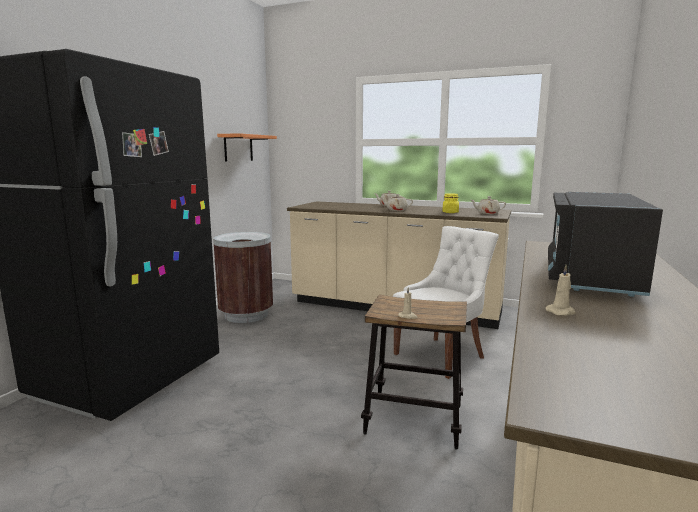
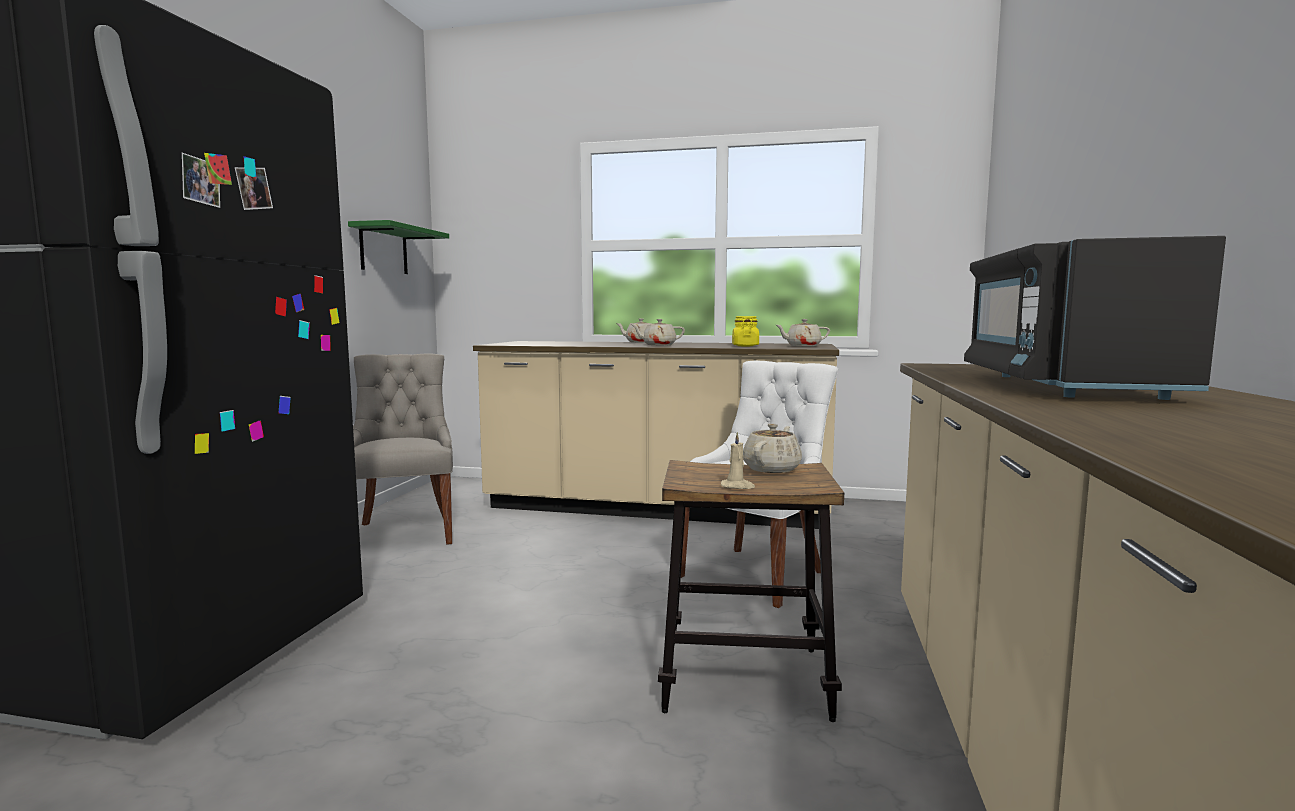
camera: 10 degrees left, 5 degrees down
(238, 148) = (383, 250): orange shelf -> green shelf
(246, 315) = (403, 532): brown trash can -> grey chair
(434, 304) = (772, 469): none -> beige teapot
(561, 312) = (1094, 415): beige candle -> none

